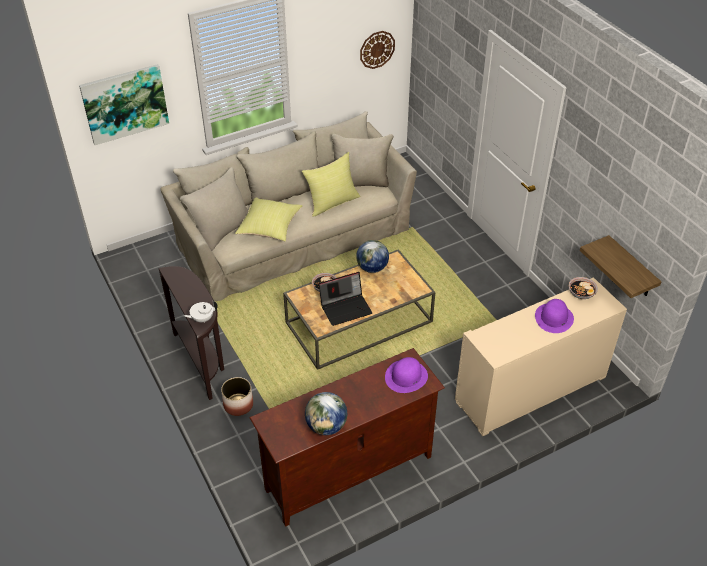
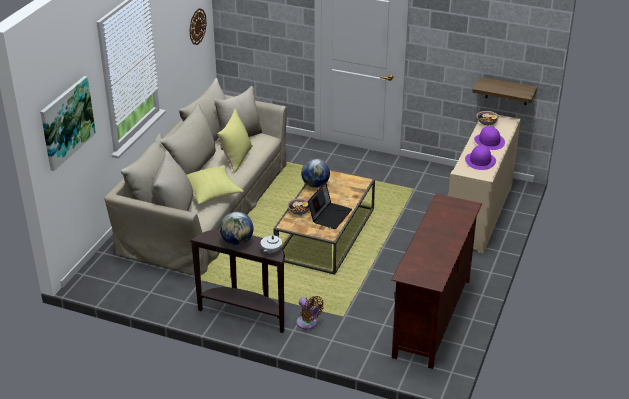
camera: 40 degrees left, 10 degrees down
(238, 404) = (308, 323): planter -> brown fan
(326, 426) = (445, 257): globe -> globe (237, 242)
(406, 376) = (453, 209): purple hat -> purple hat (480, 160)

